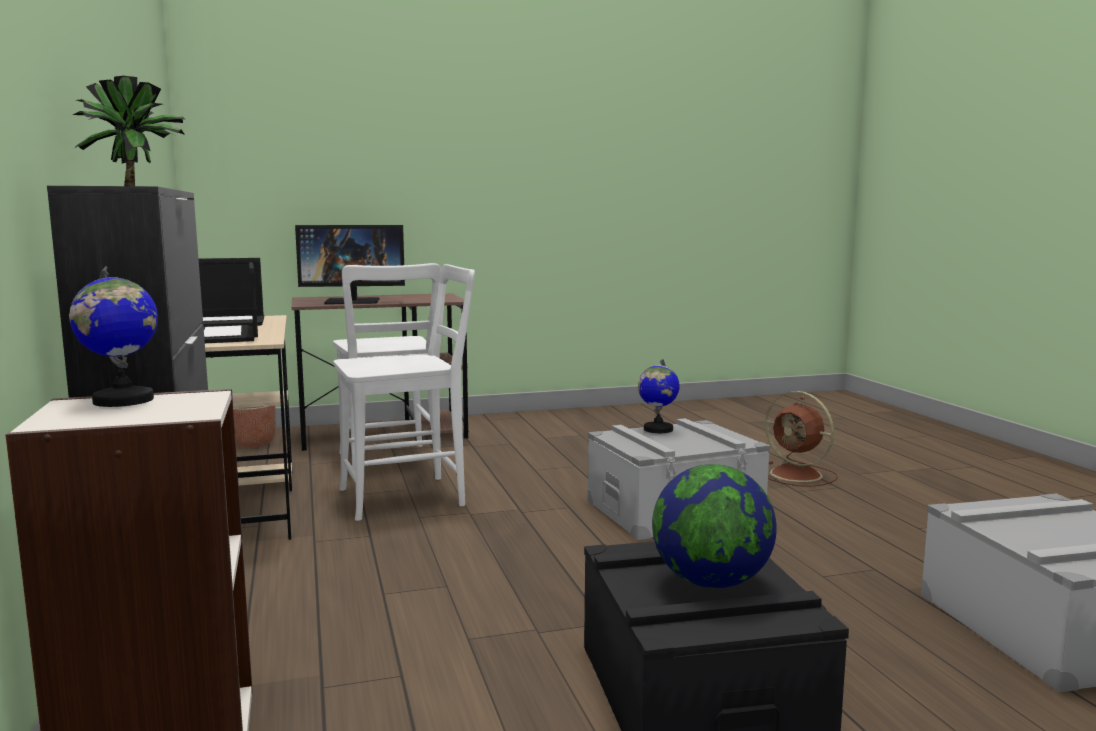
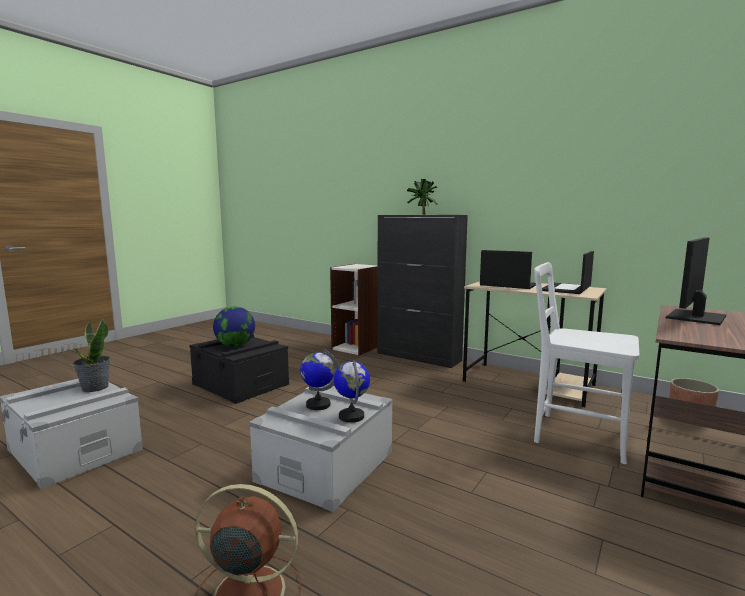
camera: 140 degrees right, 0 degrees up
(123, 400) = (365, 266): globe -> globe (318, 405)
(409, 497) = (485, 415): white chair -> none
(1028, 539) = (95, 388): none -> potted plant

